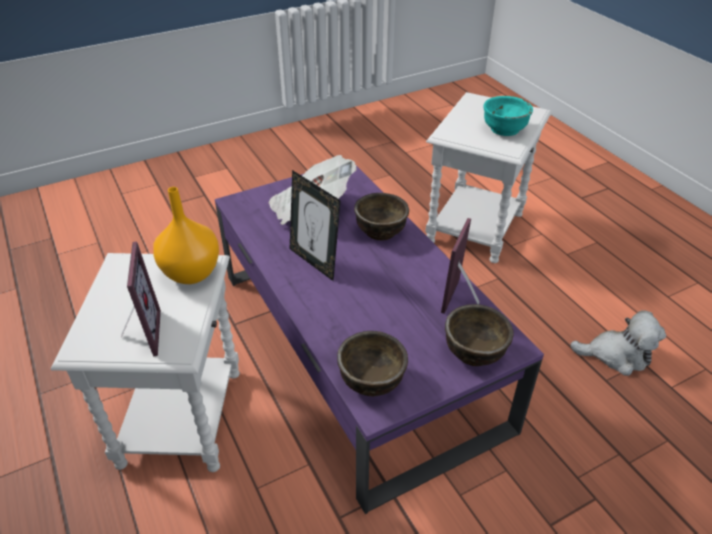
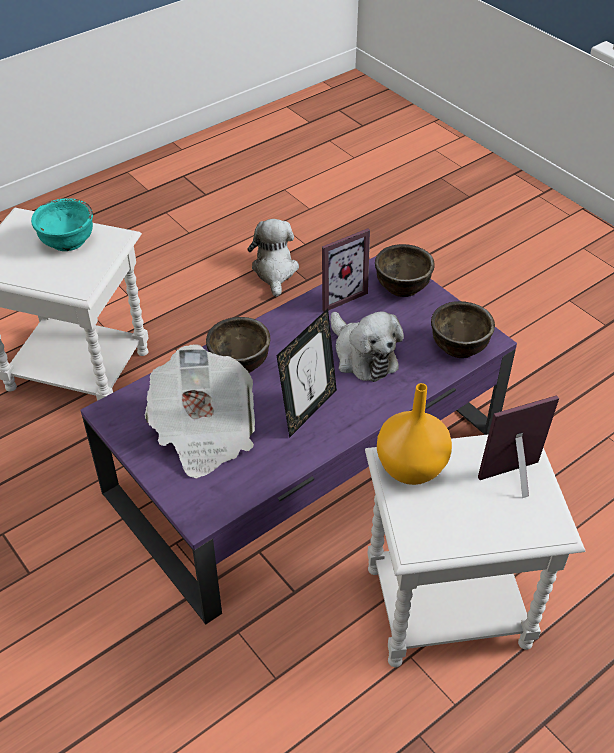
camera: 100 degrees left, 5 degrees up
(372, 304) = (363, 355): none -> plush toy
(463, 299) = (337, 294): picture frame -> picture frame turned 45 degrees counterclockwise

